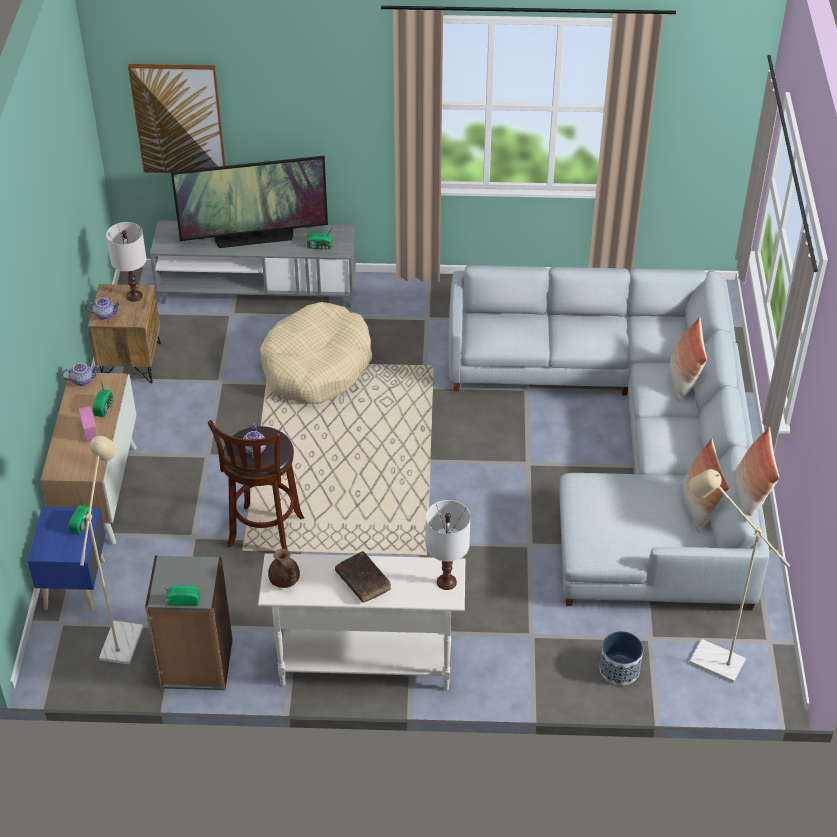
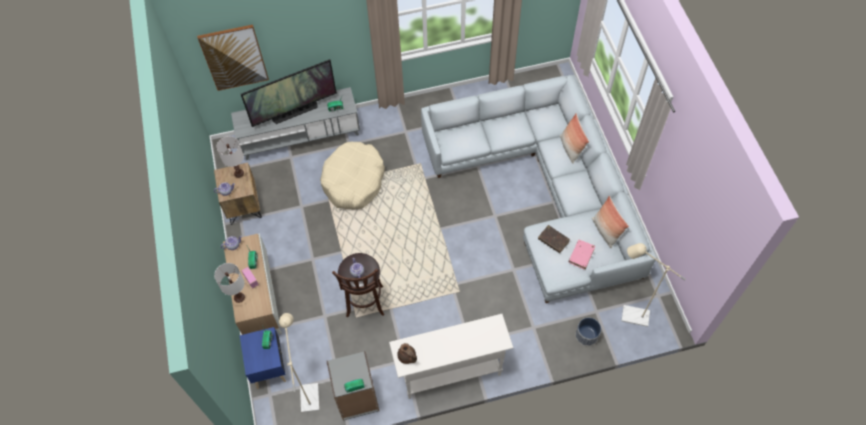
camera: 15 degrees left, 15 degrees up
(363, 581) = (451, 345): brown book -> brown book (553, 240)
(446, 582) = (497, 332): white table lamp -> white table lamp (239, 297)
(642, 531) = (581, 256): none -> pink book
(749, 497) = (638, 225): pillow -> none

